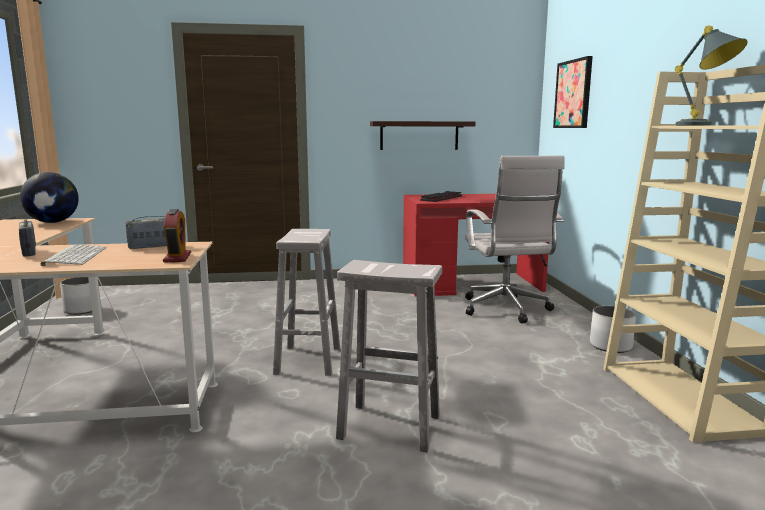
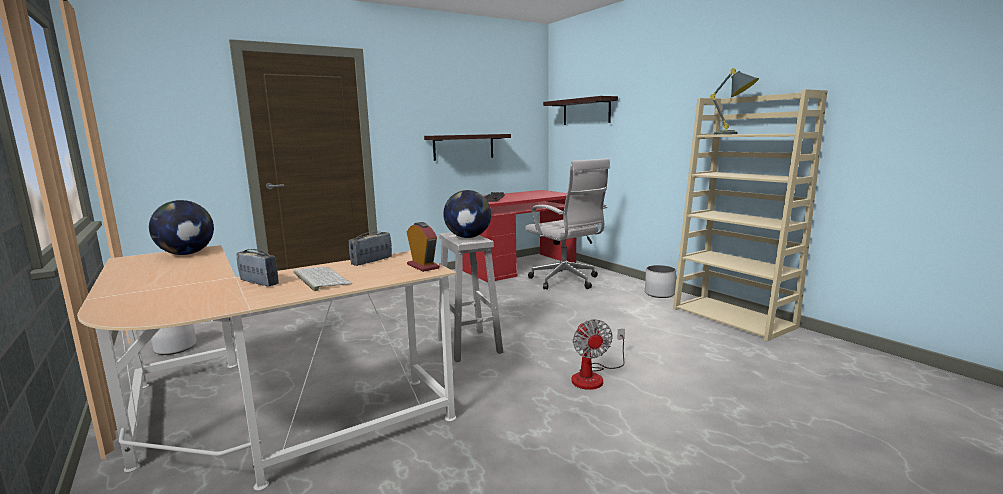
camera: 25 degrees left, 0 degrees up
(307, 236) = (468, 237): none -> globe
(391, 427) = (593, 377): white stool -> fan
(573, 94) = (586, 111): picture -> shelf

